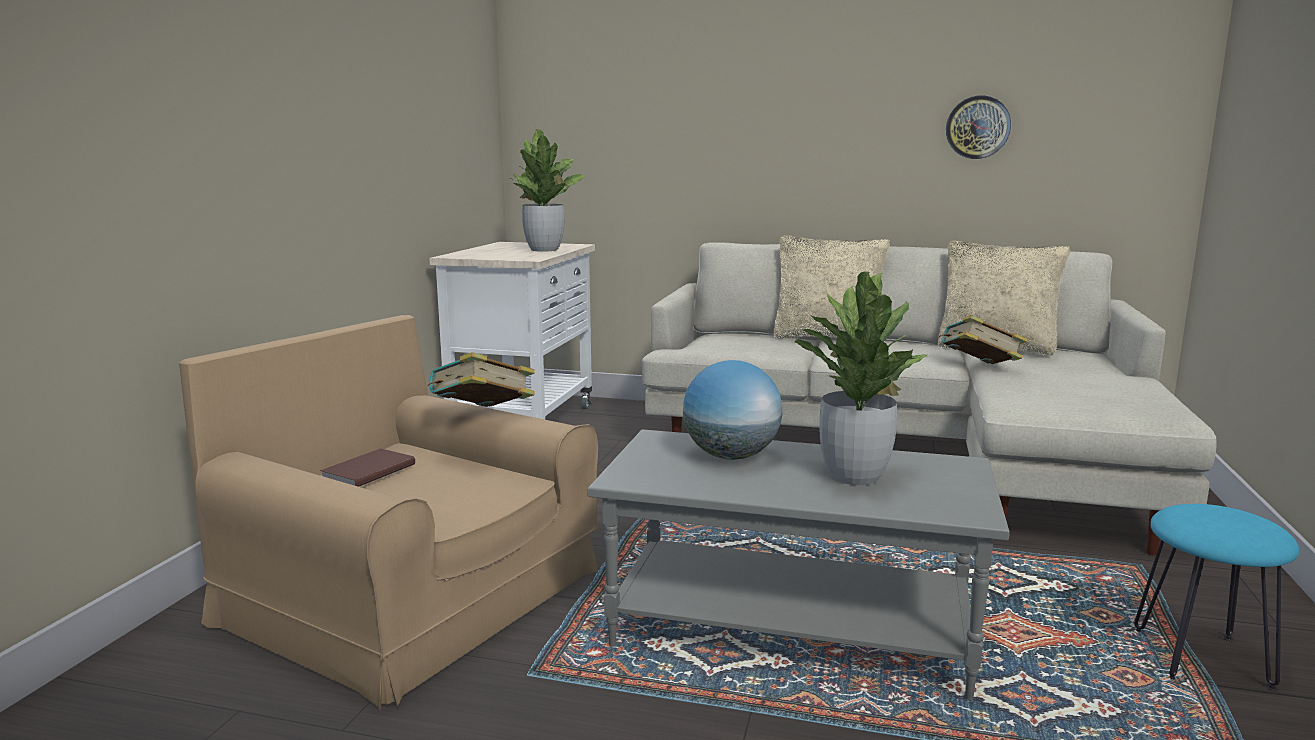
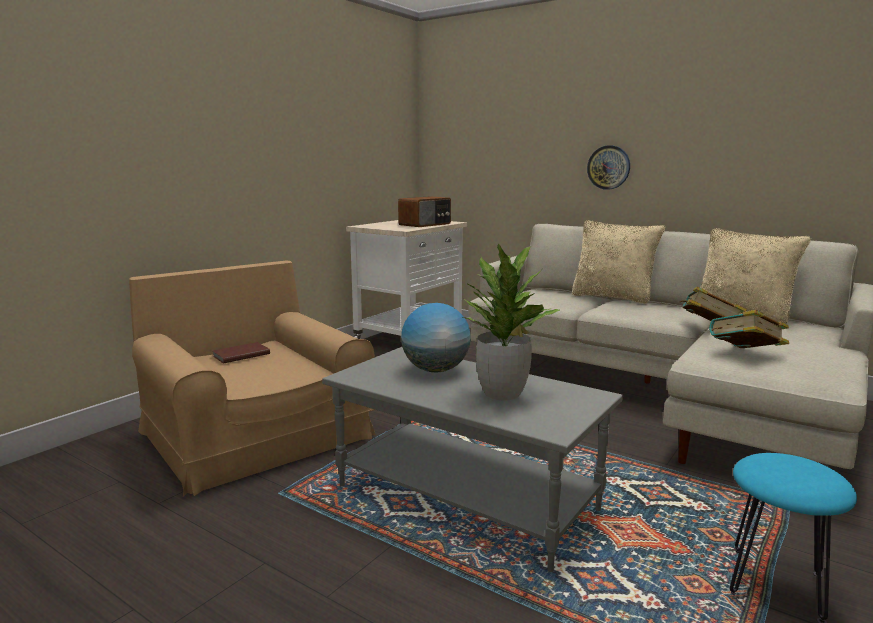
camera: 20 degrees right, 0 degrees up
(482, 416) = (310, 327): book -> book (745, 355)
(544, 250) = (425, 224): potted plant -> radio
(977, 127) = (751, 138): wall clock -> wall clock (608, 167)

